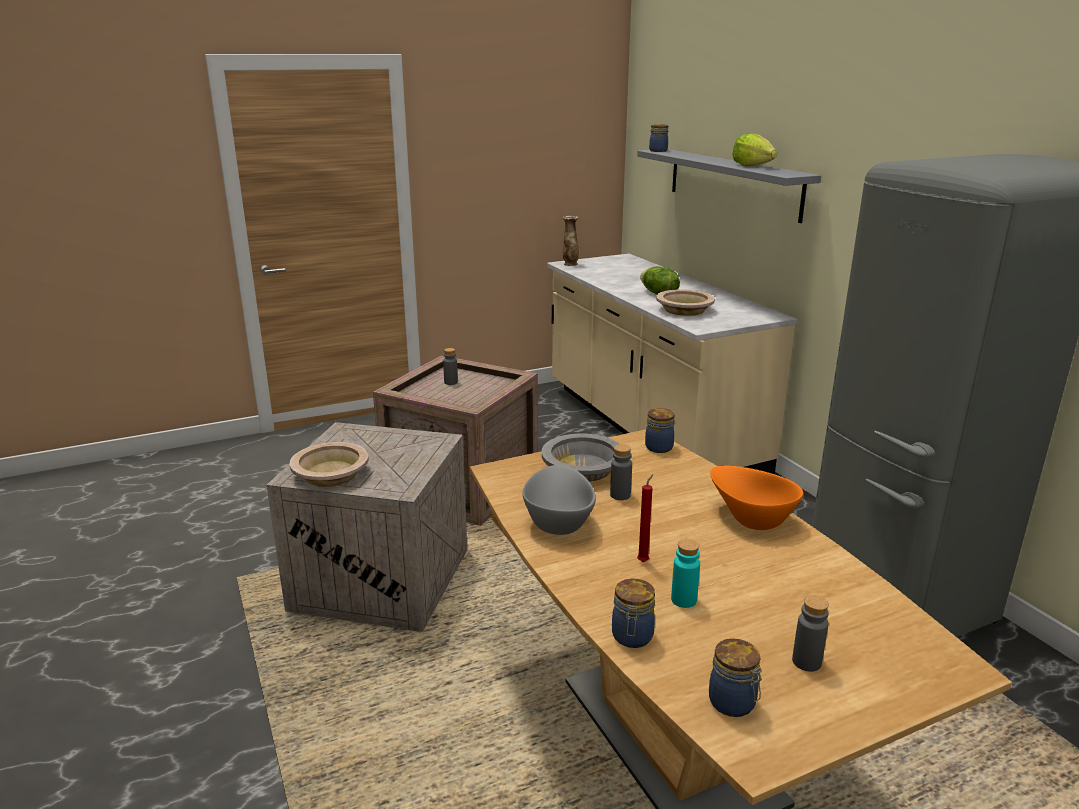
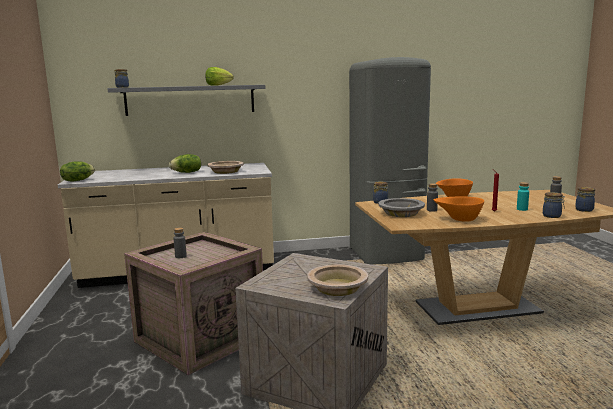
camera: 75 degrees left, 10 degrees down
(559, 521) = (459, 219): grey bowl -> orange bowl
(570, 264) = (77, 180): vase -> lettuce

